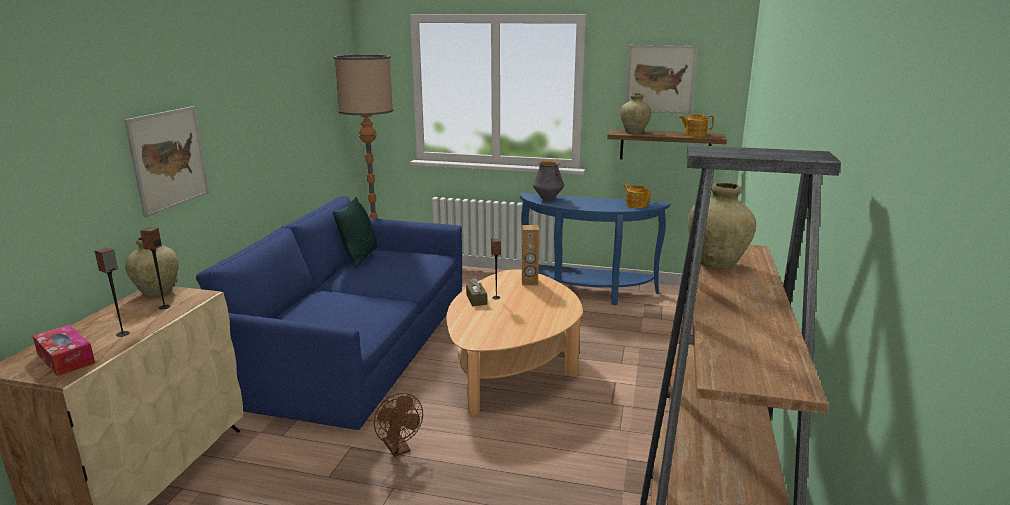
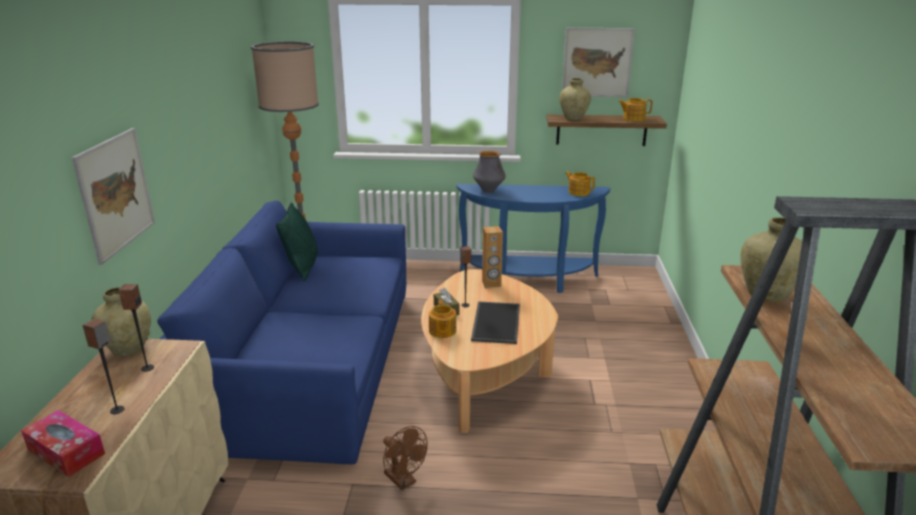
camera: 10 degrees left, 5 degrees up
(464, 316) = (442, 331): none -> teapot
(518, 313) = (495, 322): none -> tray

